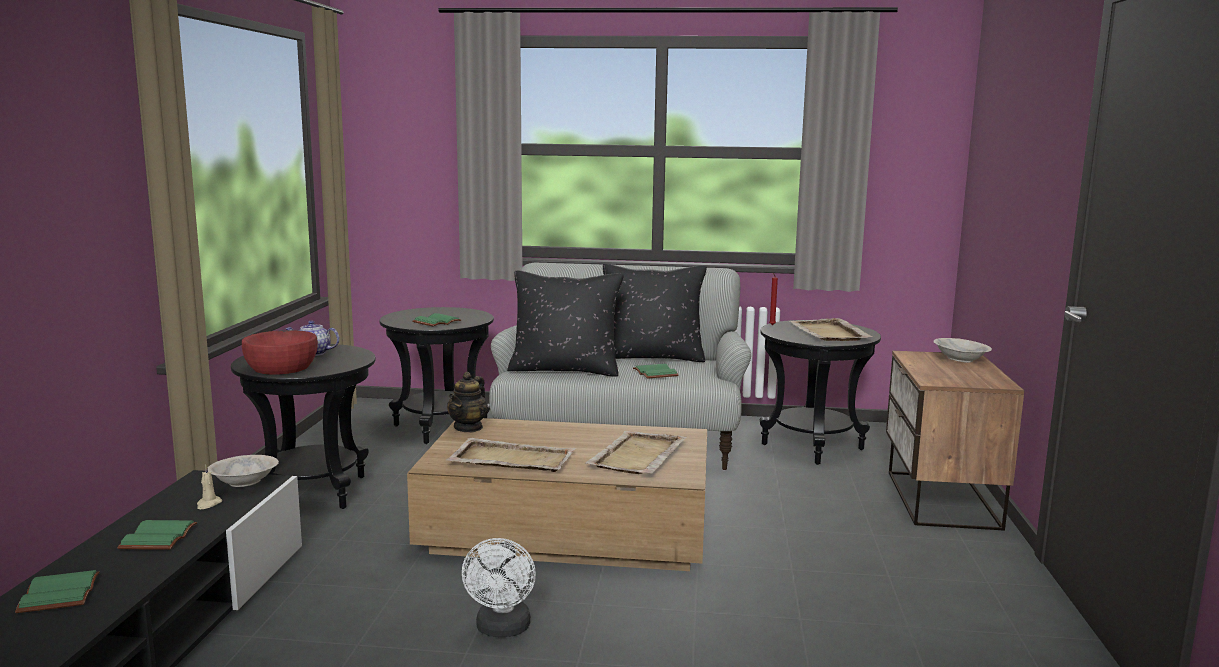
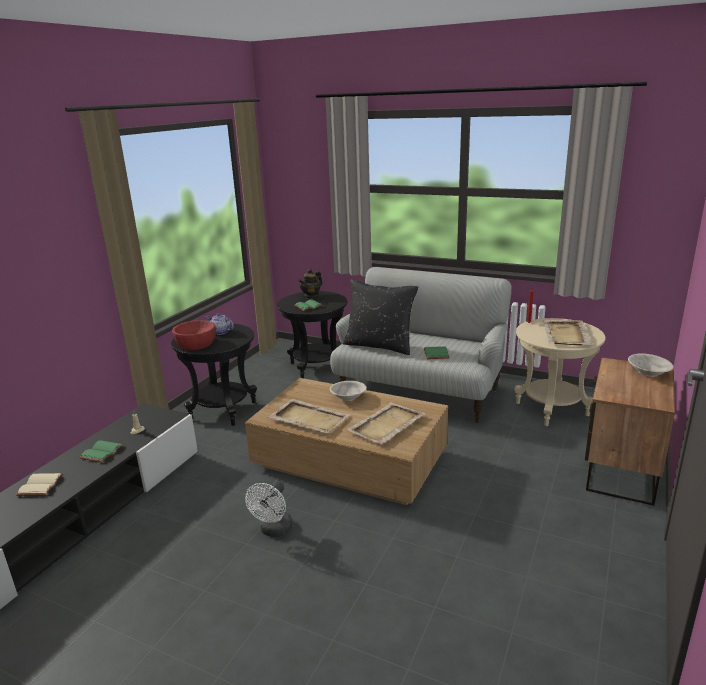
camera: 20 degrees right, 10 degrees up
(57, 594) = (39, 485): green book -> beige book
(244, 483) = (162, 417): beige bowl -> beige bowl (348, 397)
(468, 427) = (300, 388): teapot -> teapot (311, 296)
(652, 357) = (444, 337): black pillow -> none
(812, 447) = (551, 409): black side table -> beige side table

